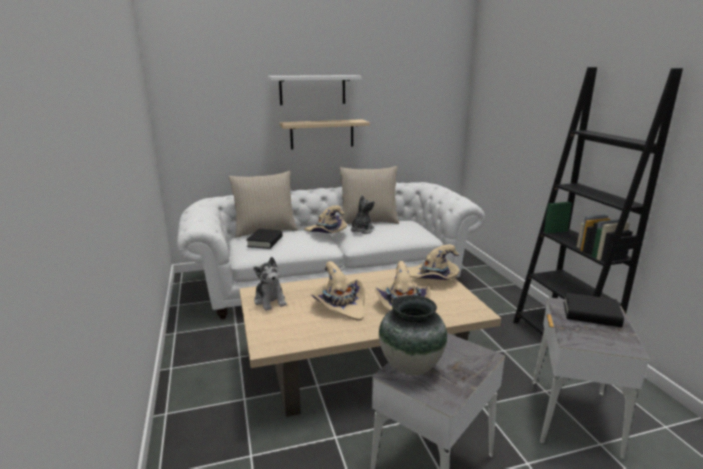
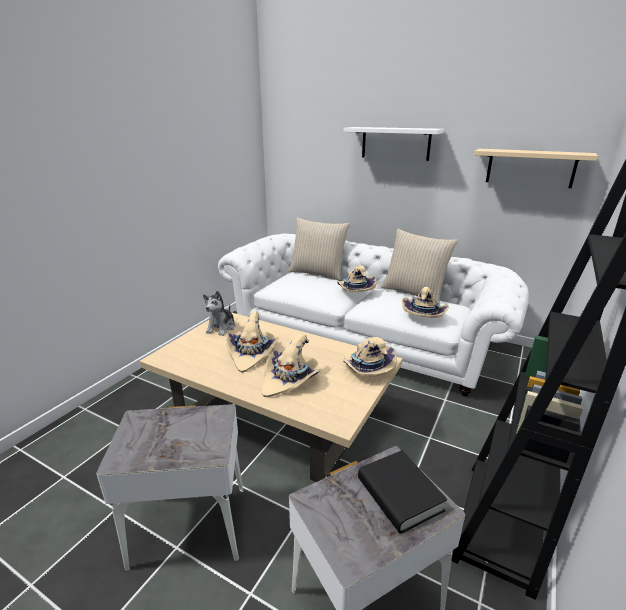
camera: 45 degrees right, 5 degrees up
(265, 242) = (296, 282): black book -> none
(322, 134) = (400, 191): beige shelf -> beige shelf (530, 168)
(362, 230) = (388, 299): plush toy -> none
(403, 232) = (423, 314): none -> beige hat
(411, 366) = (156, 421): vase -> none

